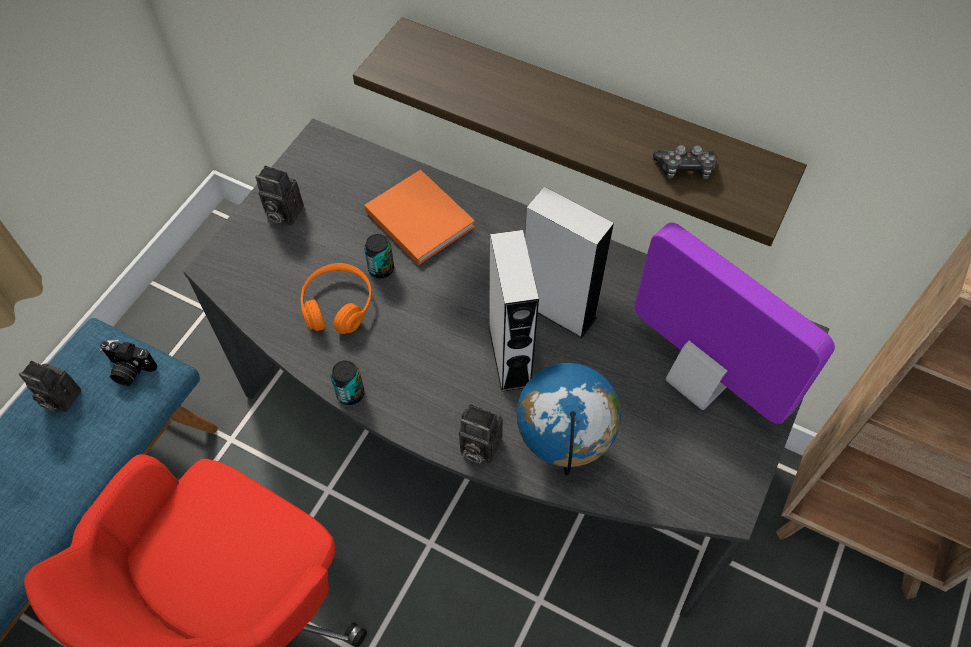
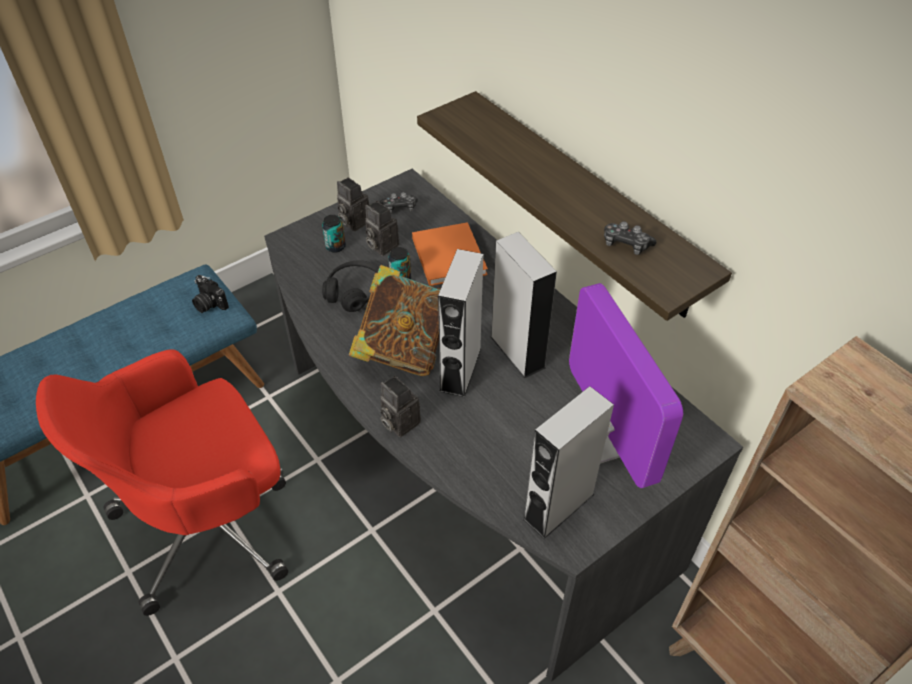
camera: 25 degrees right, 10 degrees down
(59, 398) = (154, 305): camera -> camera (380, 245)
(327, 176) = (399, 208): none -> game controller
(338, 305) = (355, 292): orange headphones -> black headphones
(350, 393) = (328, 352): can -> can (335, 246)
(431, 354) = (402, 348): none -> book
(563, 446) = (464, 447): globe -> none
(693, 472) = (558, 506): none -> grey speaker

